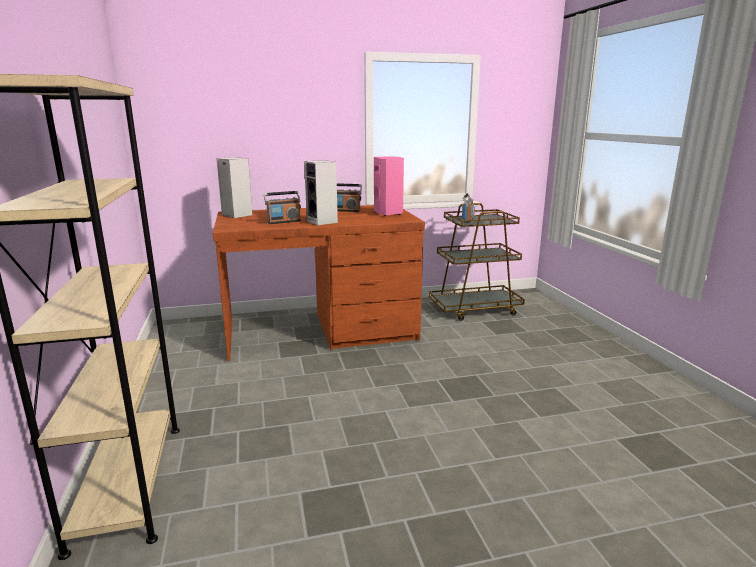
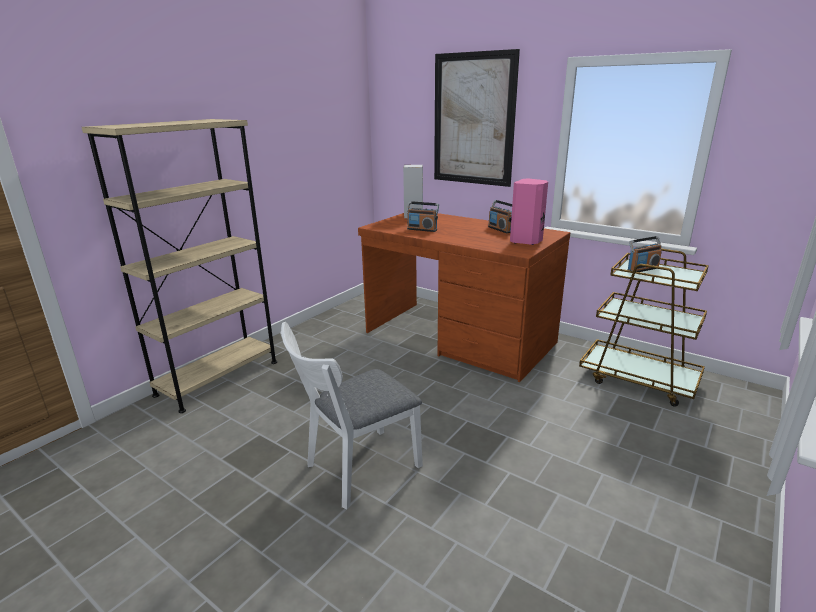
camera: 50 degrees right, 5 degrees up
(273, 109) = (473, 120): none -> picture
(323, 222) = (447, 237): speaker -> none
(435, 455) = (356, 469): none -> white chair

